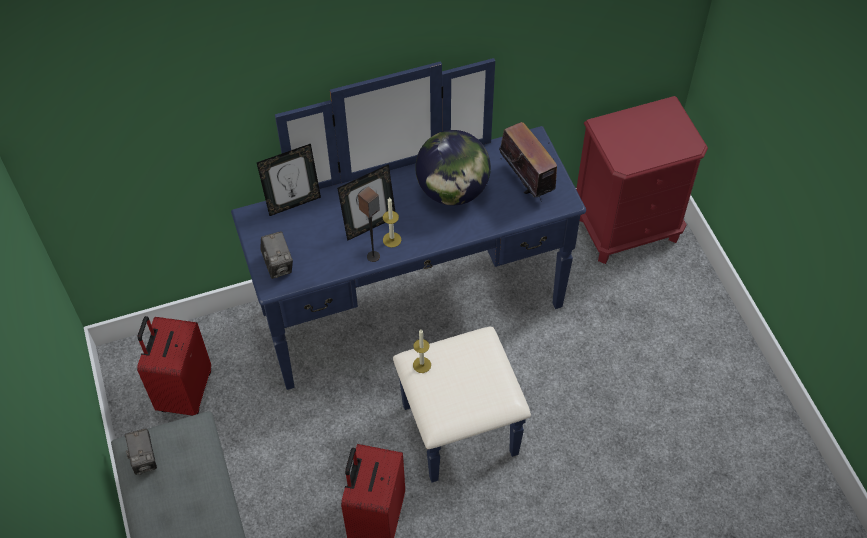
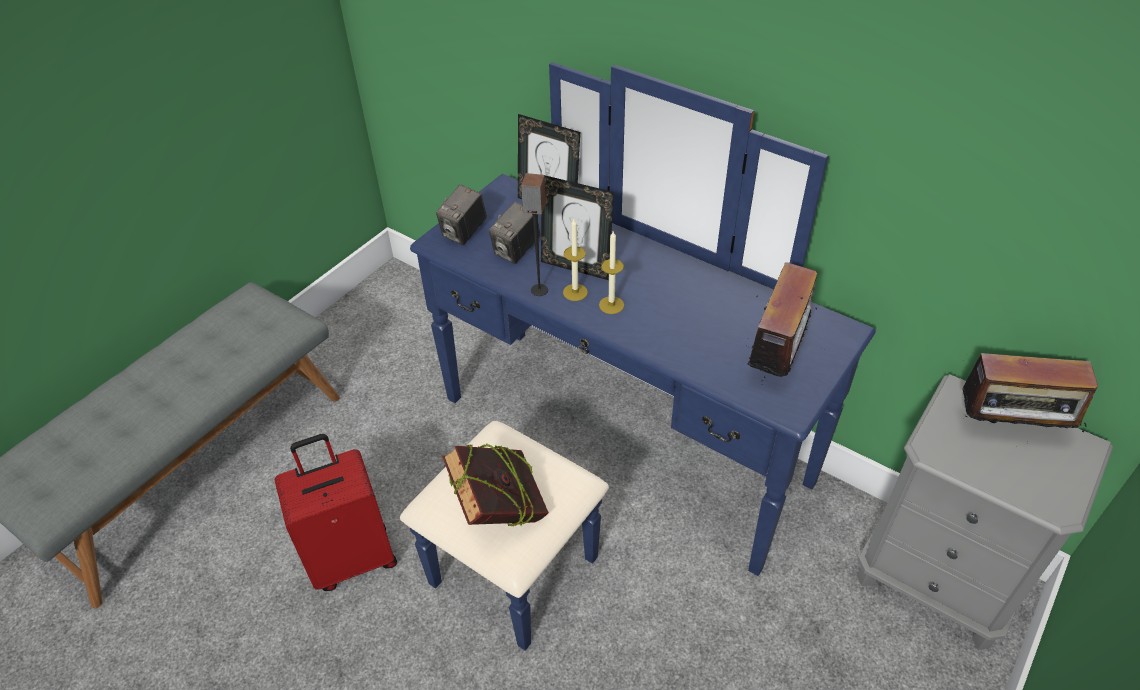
camera: 55 degrees right, 10 degrees down
(145, 459) = (236, 307): camera -> camera (516, 251)
(184, 392) = (390, 333): red suitcase -> none
(422, 365) = (494, 445): candle -> candle (611, 305)
(452, 191) = (690, 304): globe -> none
(476, 390) = (500, 513): none -> book
(627, 227) = (937, 579): red nightstand -> grey nightstand
(638, 125) = (1010, 429): none -> radio

